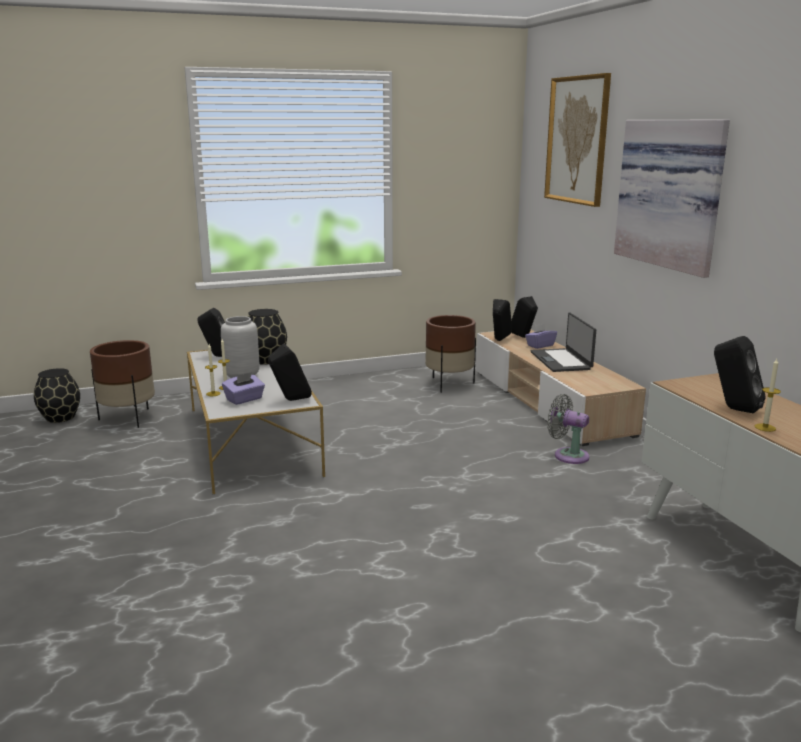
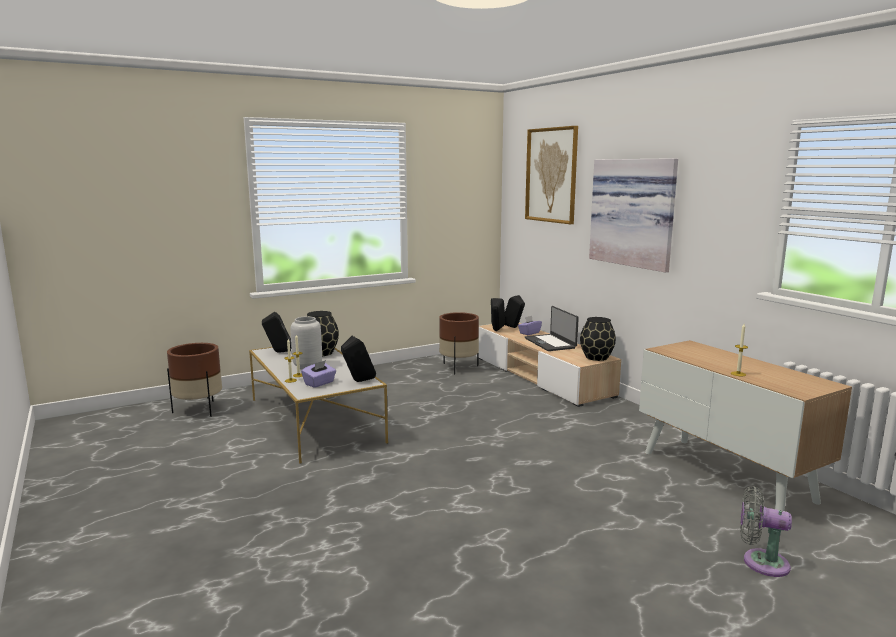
camera: 10 degrees left, 5 degrees down
(61, 417) = (136, 413): black vase -> black vase (596, 357)
(567, 455) = (570, 414): grey fan -> grey fan (760, 562)
(733, 409) = (710, 363): black speaker -> none

